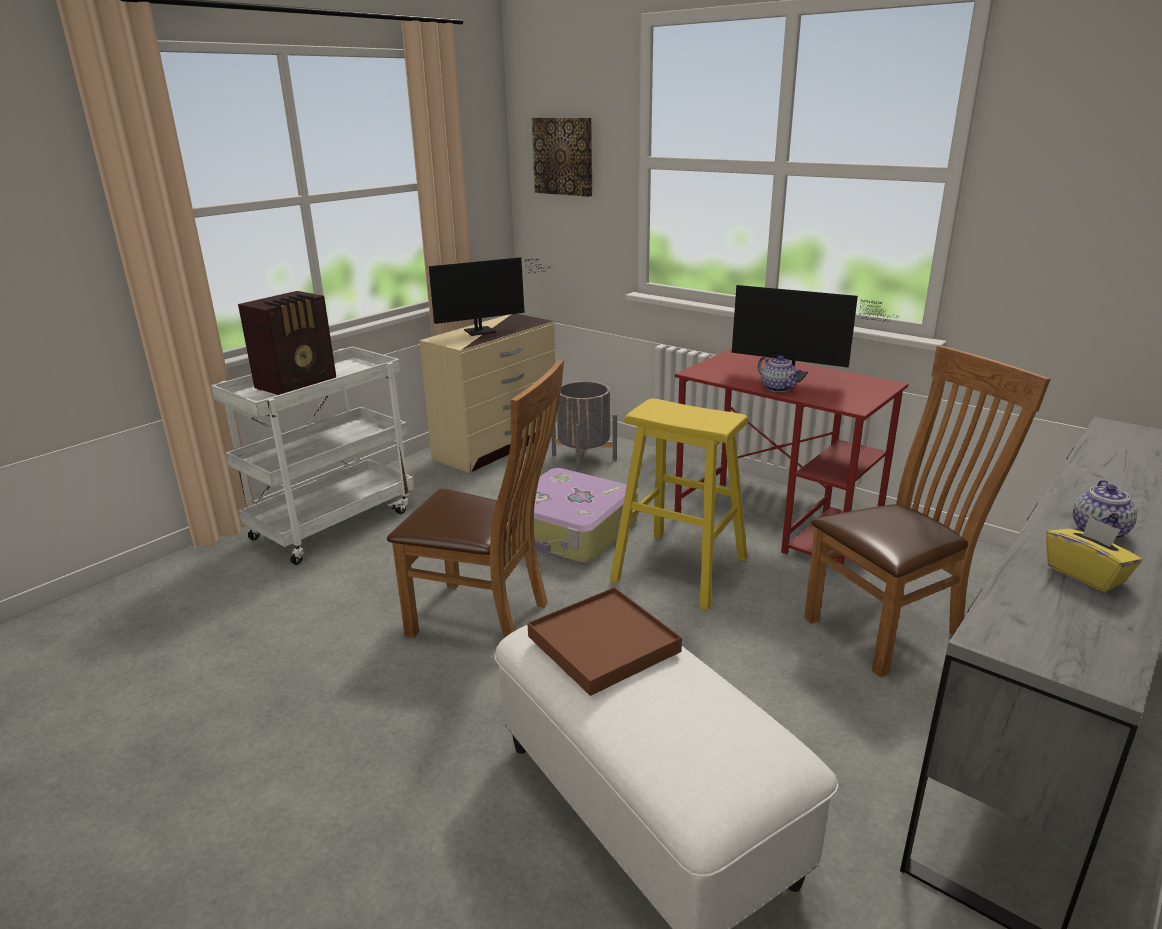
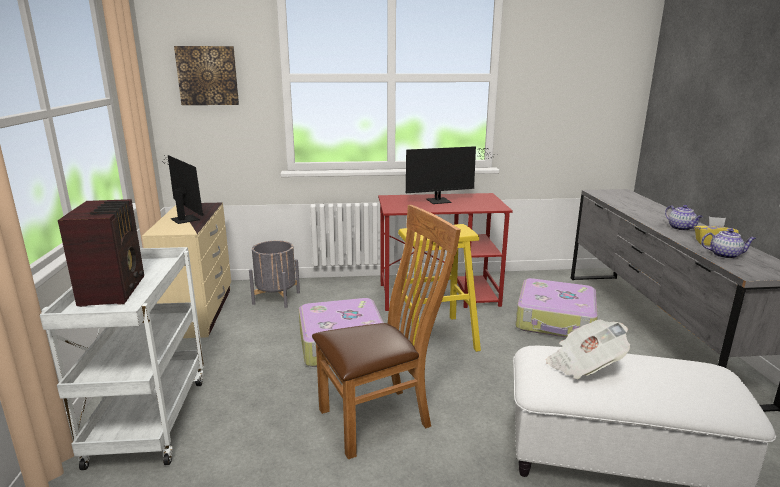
camera: 45 degrees left, 5 degrees down
(484, 331) = (185, 218): monitor -> monitor turned 60 degrees counterclockwise
(603, 644) = (584, 365): brown tray -> newspaper
(778, 388) = (450, 207): teapot -> teapot (725, 255)
(892, 626) = (555, 320): brown chair -> suitcase

